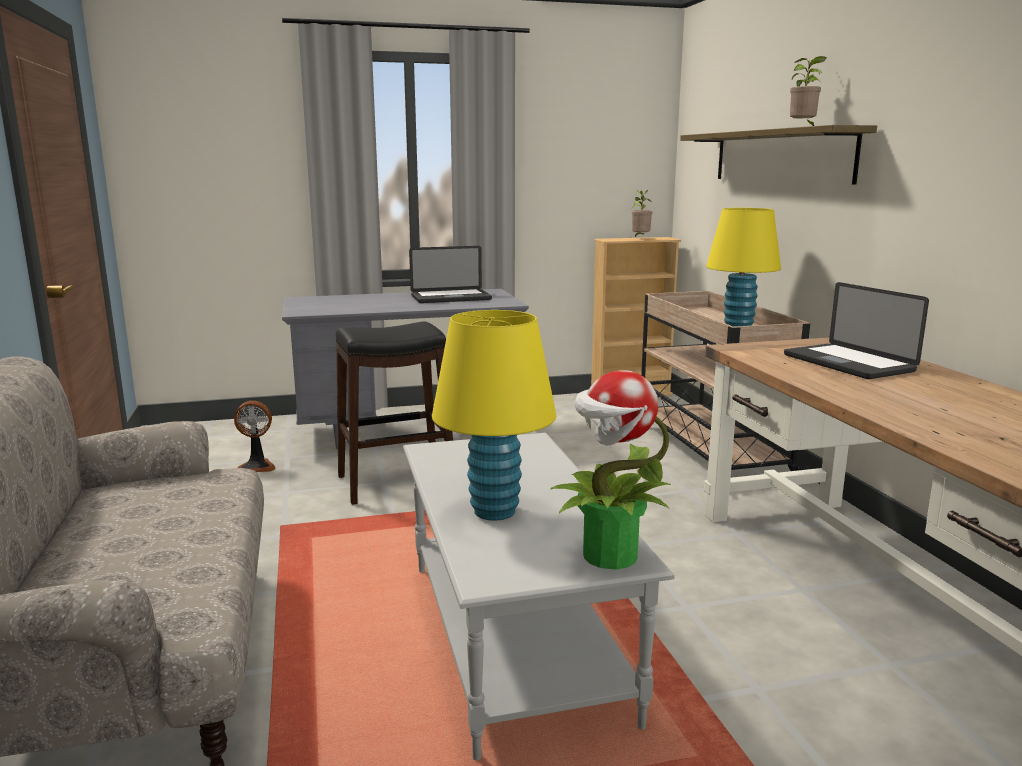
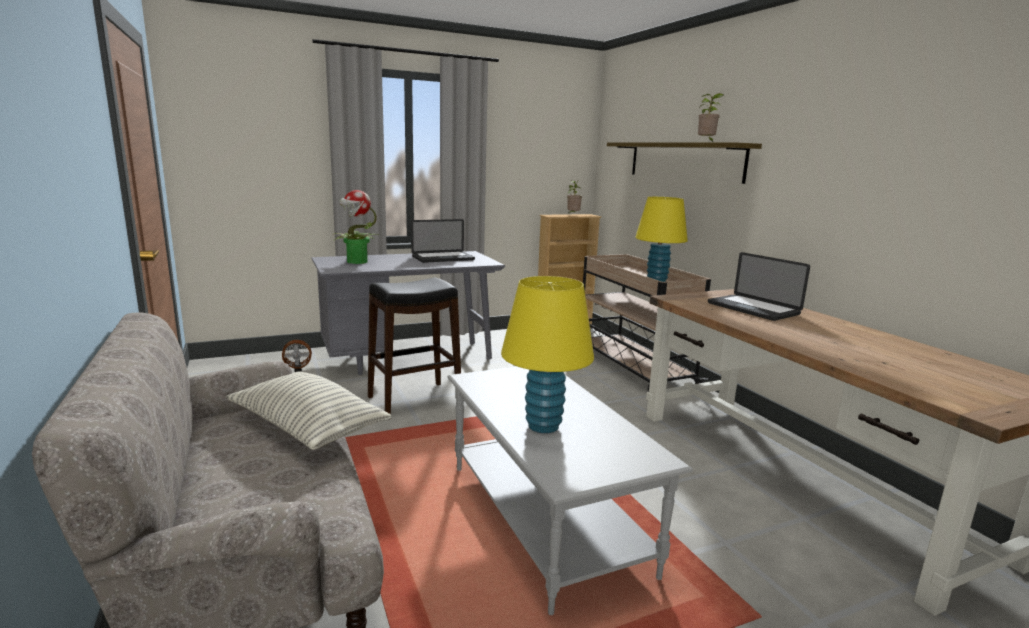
camera: 10 degrees left, 0 degrees up
(208, 503) = (308, 428): none -> pillow
(608, 556) = (641, 457): potted plant -> potted plant (356, 262)

